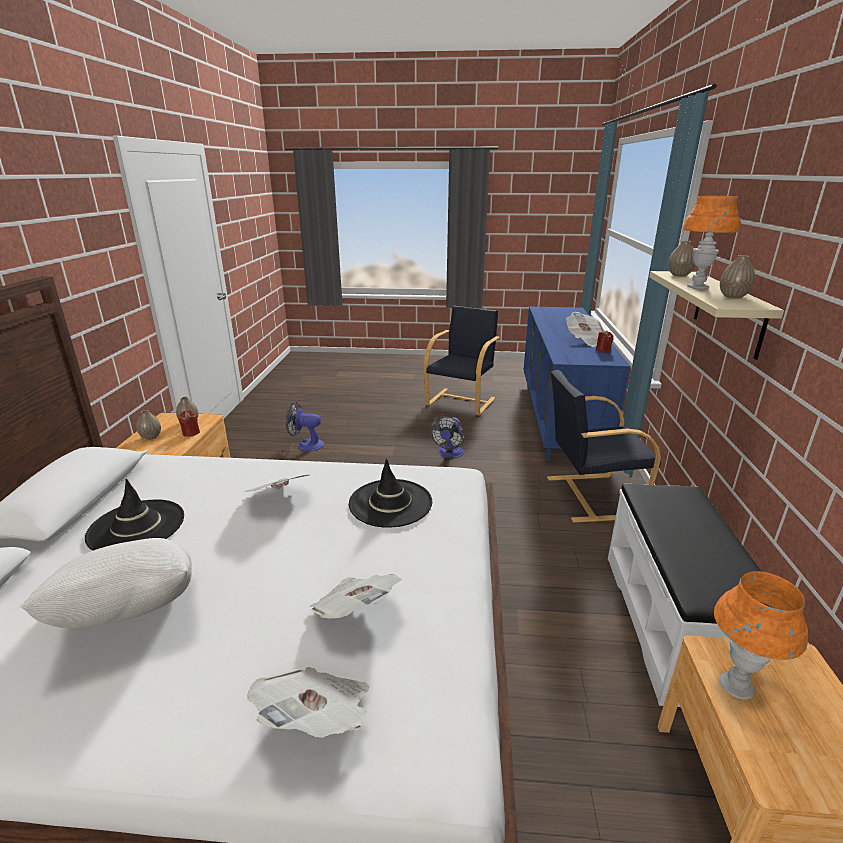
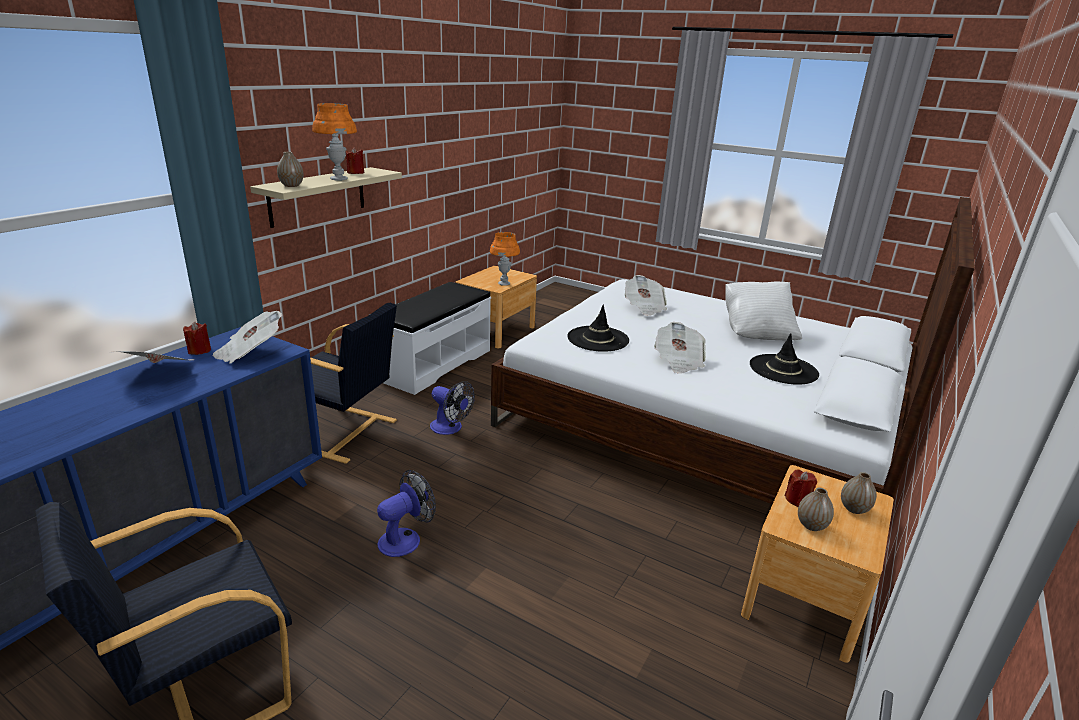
camera: 155 degrees left, 0 degrees up
(306, 444) = (611, 655): fan -> fan (450, 428)
(318, 719) = (668, 292): newspaper -> newspaper (250, 353)
(733, 296) = (355, 173): vase -> red candle

